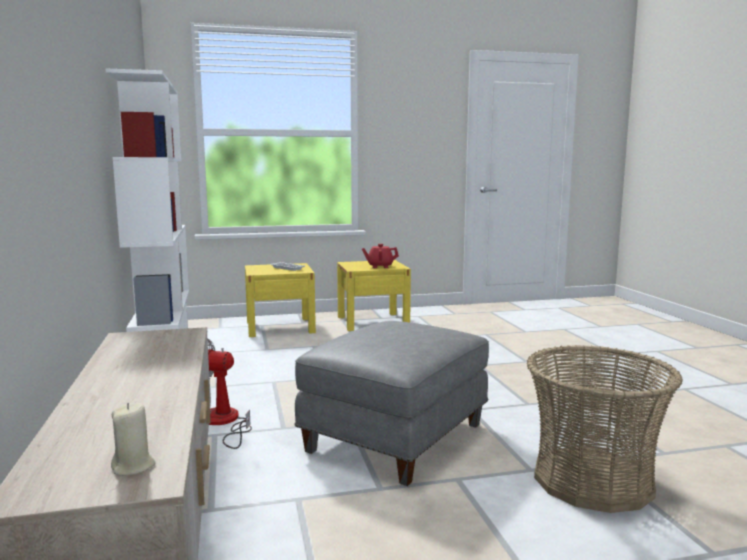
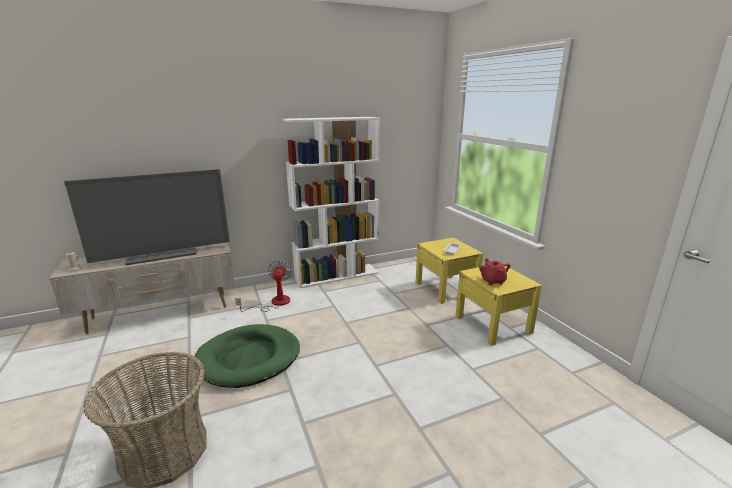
camera: 80 degrees right, 10 degrees up
(142, 374) = (163, 254): none -> television
(395, 436) = (249, 358): grey ottoman -> green dog bed

